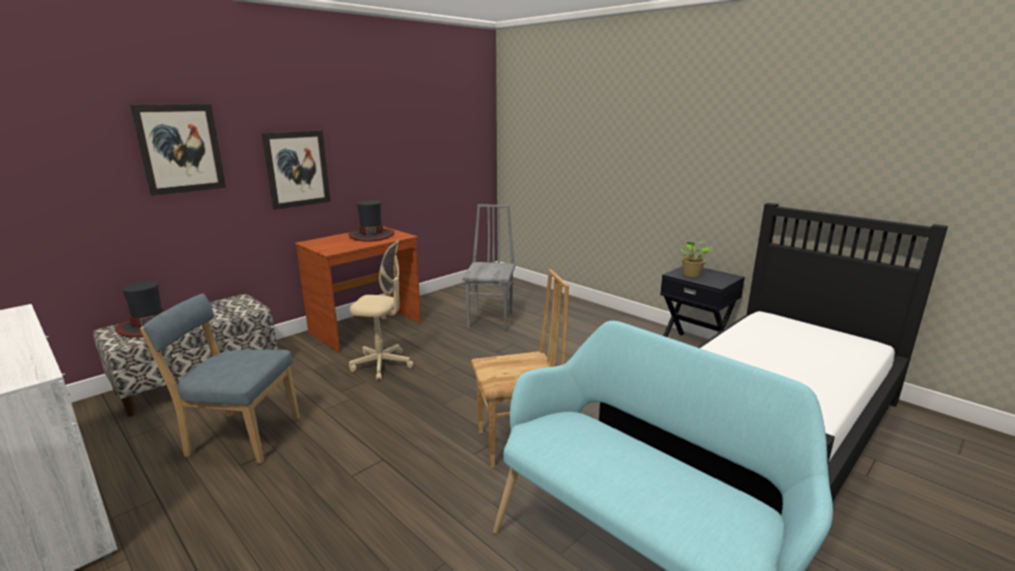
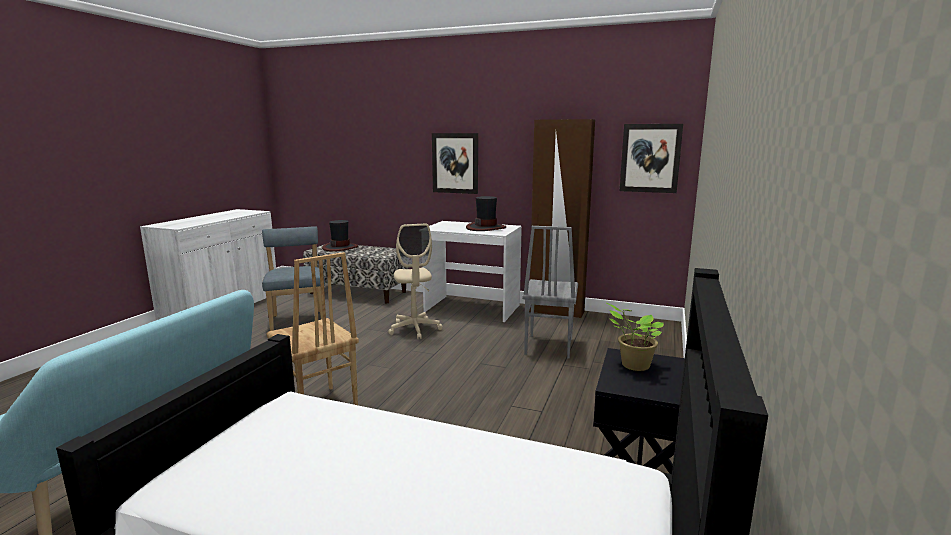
camera: 65 degrees right, 5 degrees down
(180, 148) = (383, 141): picture -> picture (650, 158)
(366, 328) = (471, 308): brown desk -> white desk
(426, 299) = (556, 311): none -> brown wardrobe
(491, 320) = (547, 346): grey chair -> grey chair turned 120 degrees clockwise

